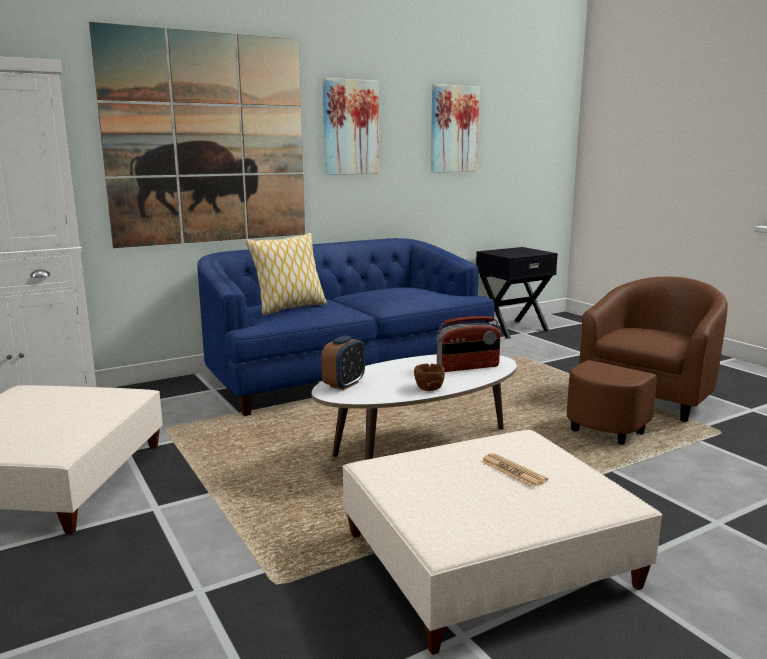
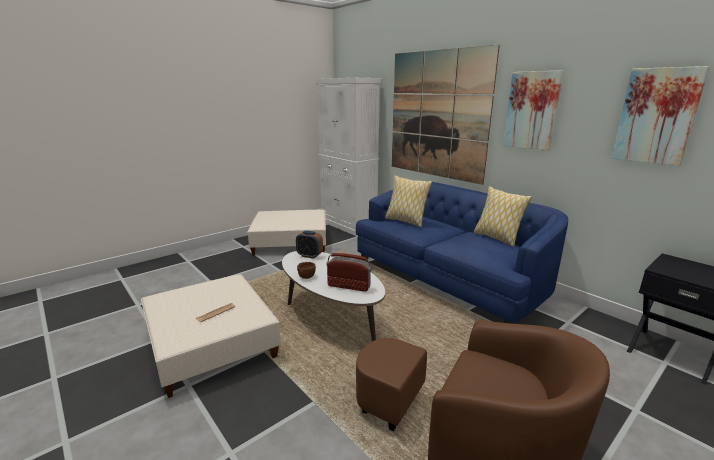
camera: 80 degrees right, 5 degrees up
(380, 288) = (497, 238): none -> pillow
(468, 367) = (349, 286): radio -> radio turned 135 degrees clockwise

